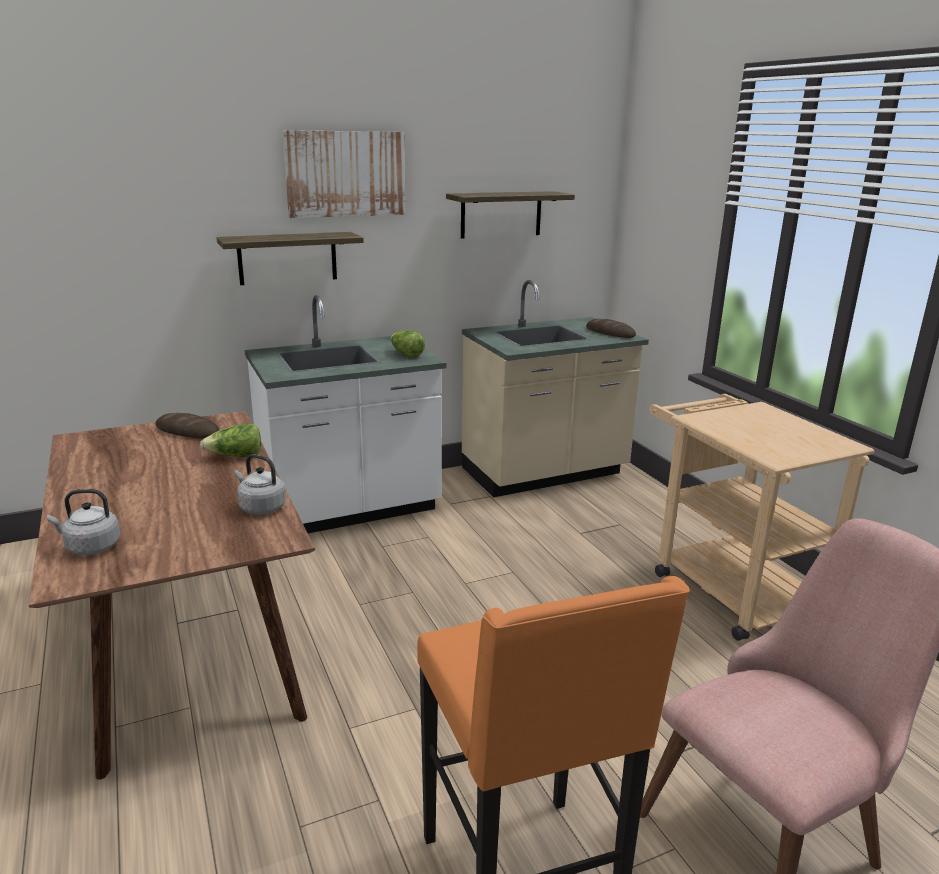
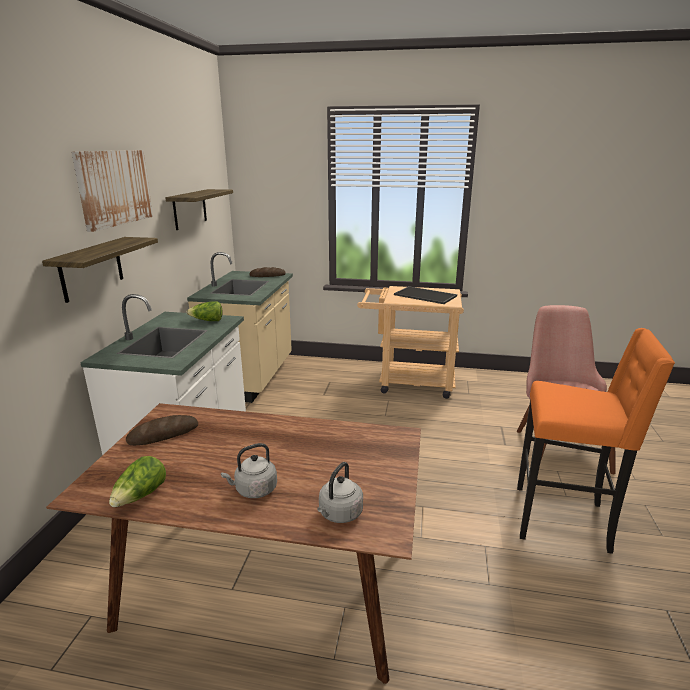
camera: 55 degrees left, 0 degrees up
(236, 456) = (247, 424): lettuce -> lettuce (140, 496)
(260, 507) = (346, 433): grey kettle -> grey kettle (254, 490)
(772, 432) = (426, 295): none -> tray

